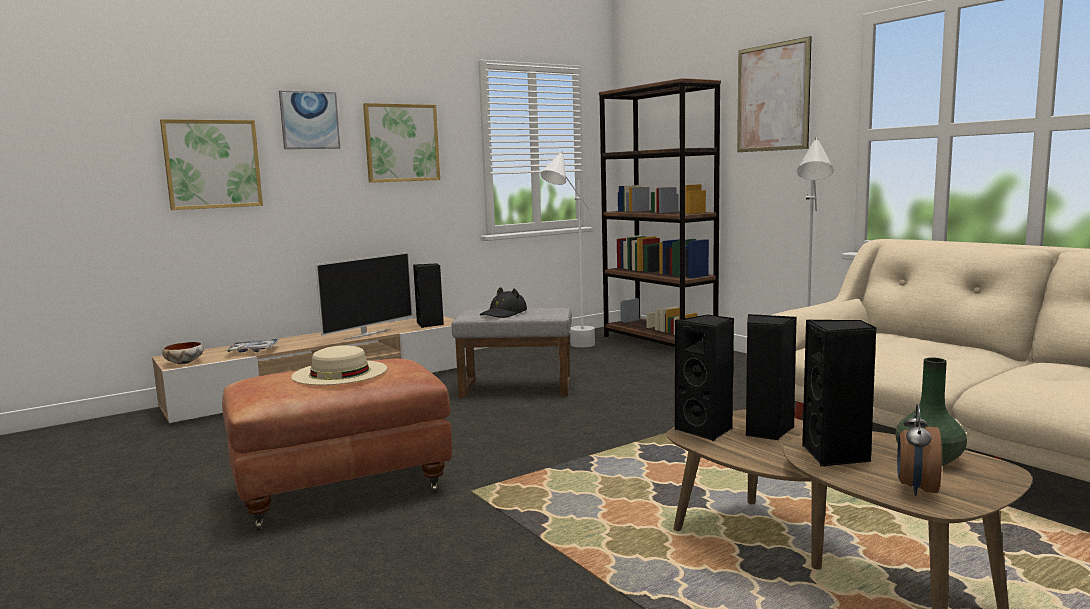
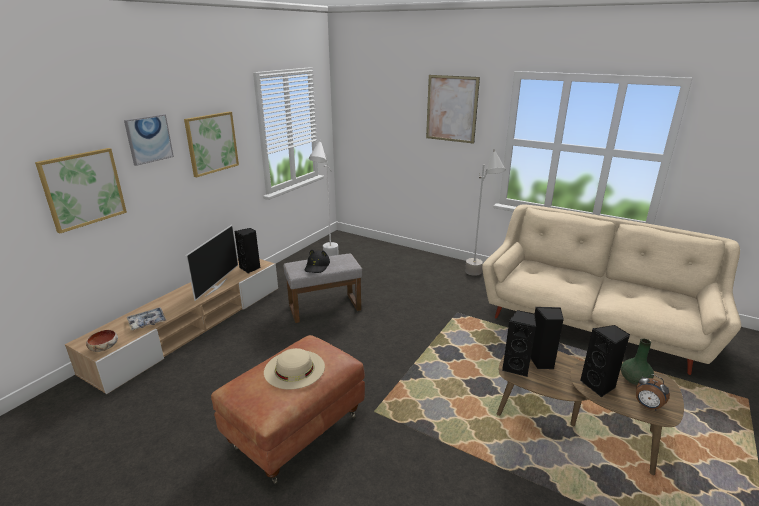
camera: 25 degrees left, 15 degrees up
(658, 342) = (374, 246): brown bookcase -> none
(916, 489) = (647, 406): alarm clock -> alarm clock turned 45 degrees counterclockwise

